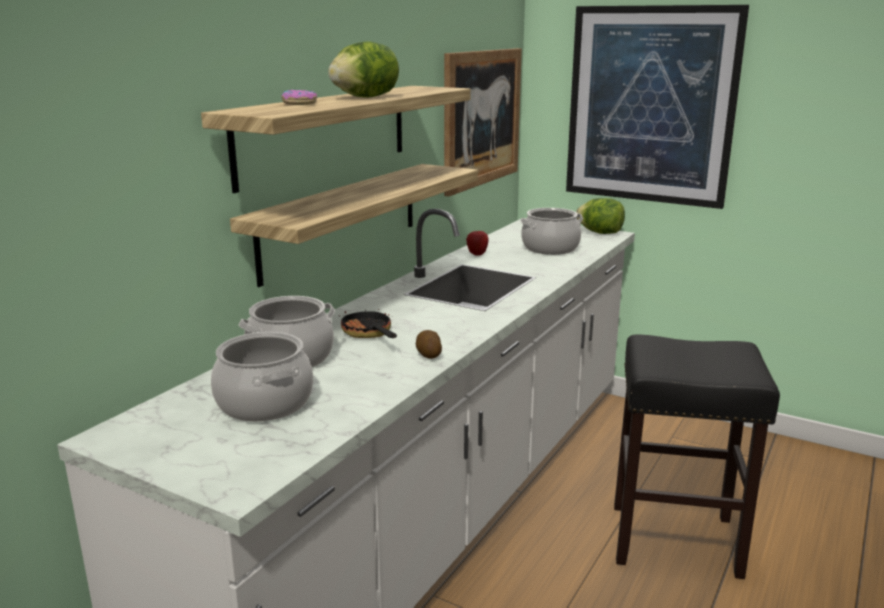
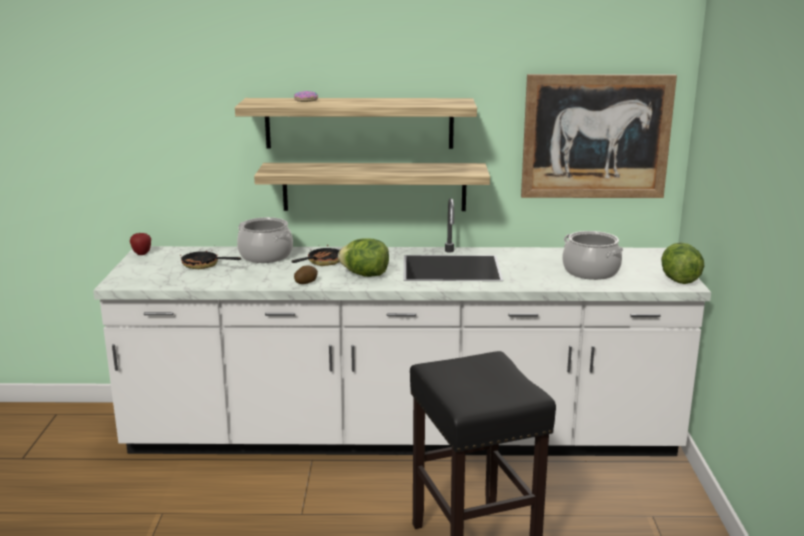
camera: 60 degrees right, 0 degrees up
(265, 403) = (205, 265): cooking pot -> frying pan
(365, 97) = (361, 102): lettuce -> lettuce (365, 275)
(477, 254) = (529, 254): apple -> apple (142, 254)
(650, 106) = (737, 156): picture -> none

